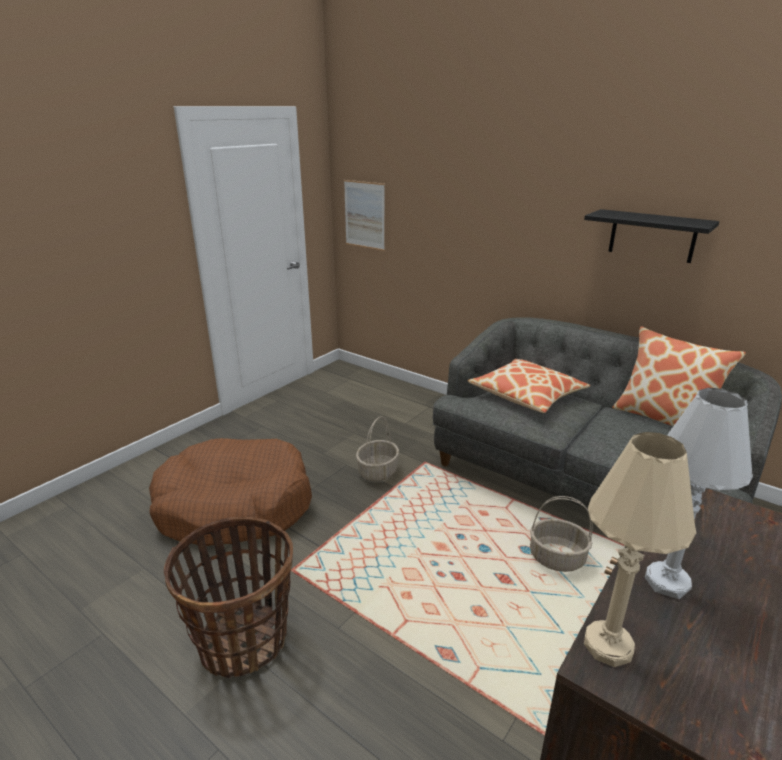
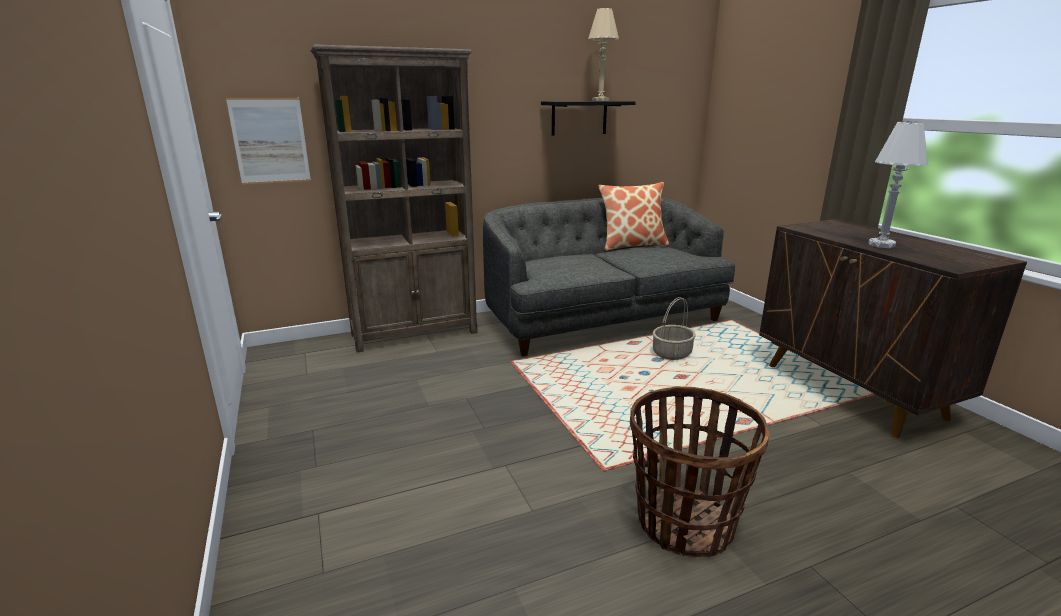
camera: 60 degrees left, 5 degrees down
(235, 506) = (459, 486): brown dog bed -> none
(378, 472) = (498, 386): basket -> none
(424, 402) = (415, 333): none -> brown bookcase
(527, 395) = (558, 262): pillow -> none
(608, 645) = (935, 262): beige table lamp -> beige table lamp (600, 100)

